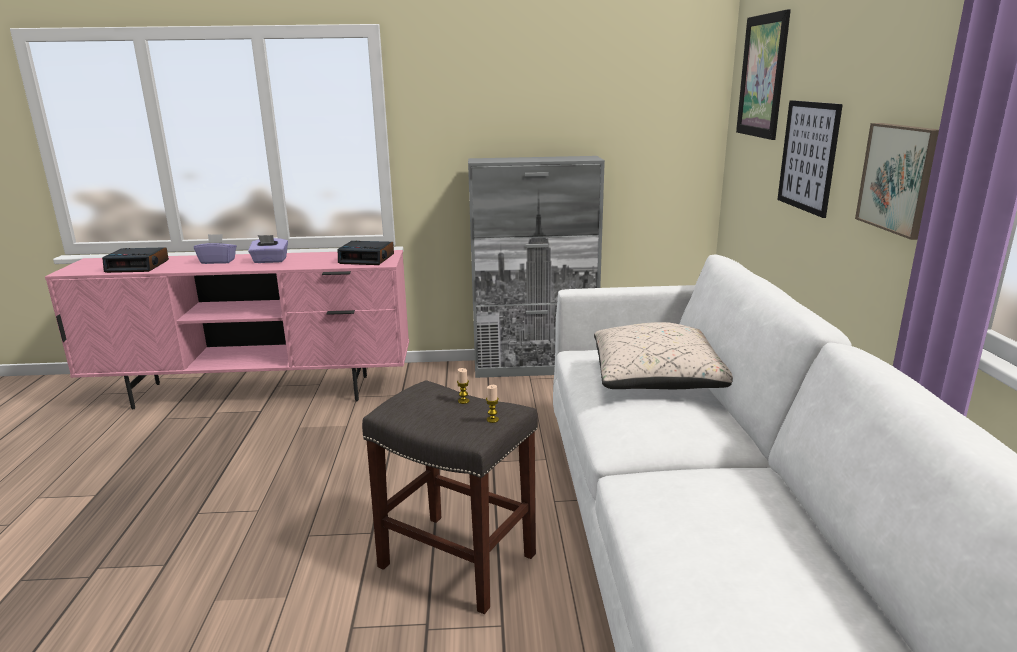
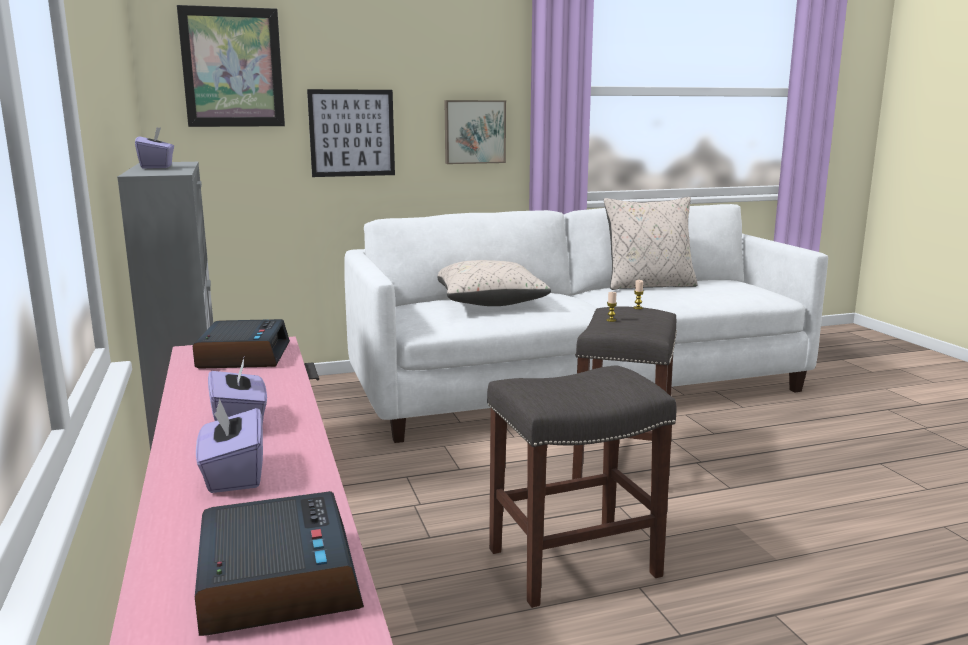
camera: 105 degrees left, 5 degrees down
(311, 488) = (572, 563): none -> grey stool
(536, 158) = (157, 167): none -> purple tissue box
(787, 529) = (649, 286): none -> beige pillow

